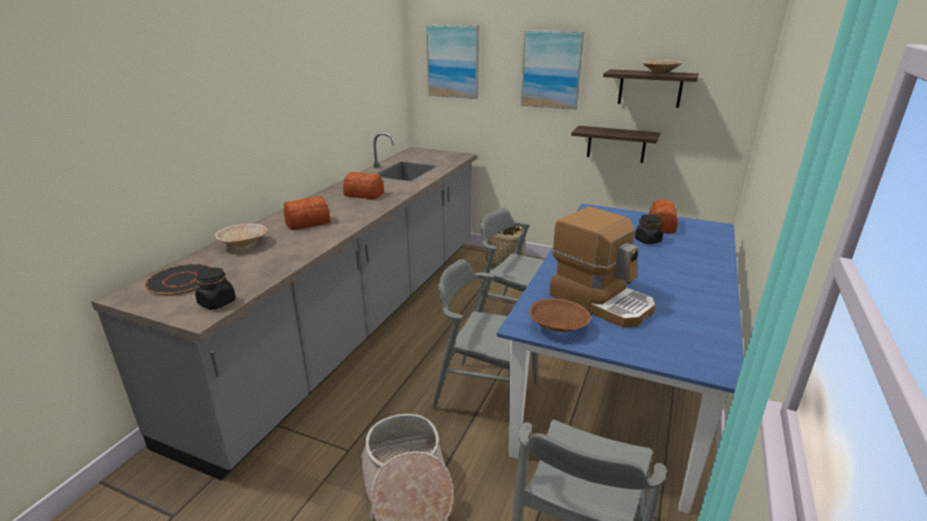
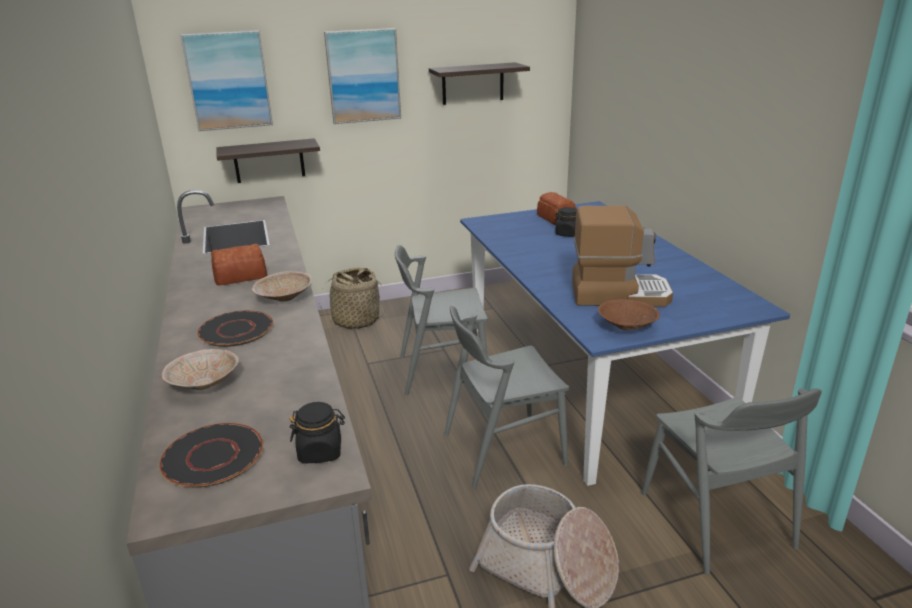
camera: 40 degrees left, 0 degrees up
(306, 222) = (235, 330): bread -> black plate
(616, 144) = (448, 149): shelf -> shelf (269, 161)
(659, 73) = (488, 66): beige bowl -> beige bowl (283, 298)

